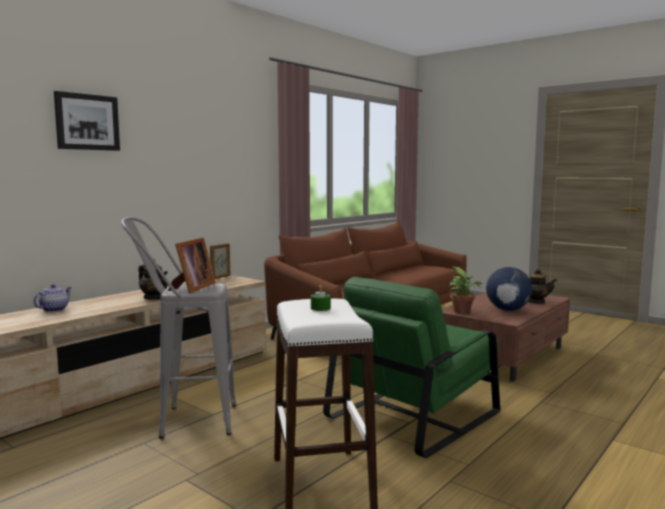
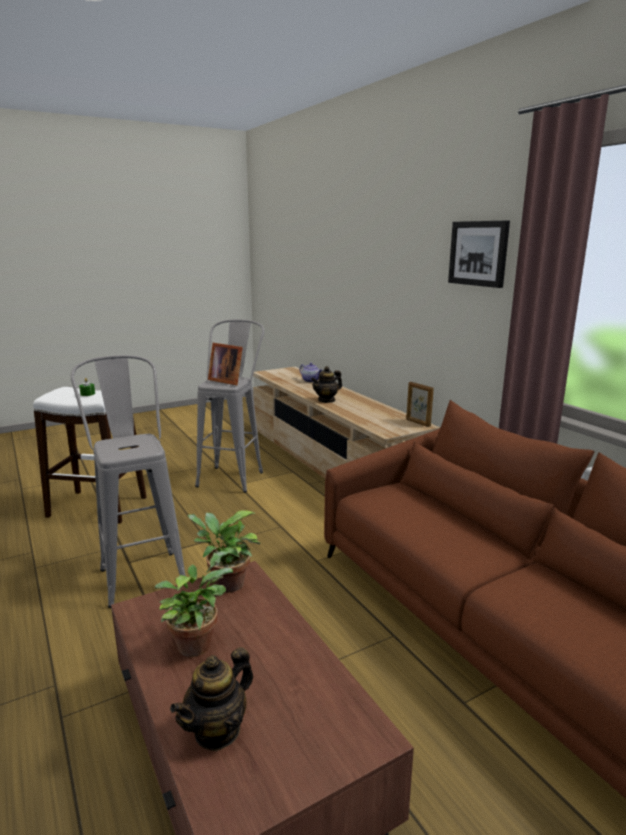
camera: 110 degrees right, 10 degrees up
(87, 122) = (356, 240): picture -> picture (478, 253)
(414, 413) = (140, 570): green armchair -> grey stool
(507, 310) = (196, 642): globe -> potted plant

